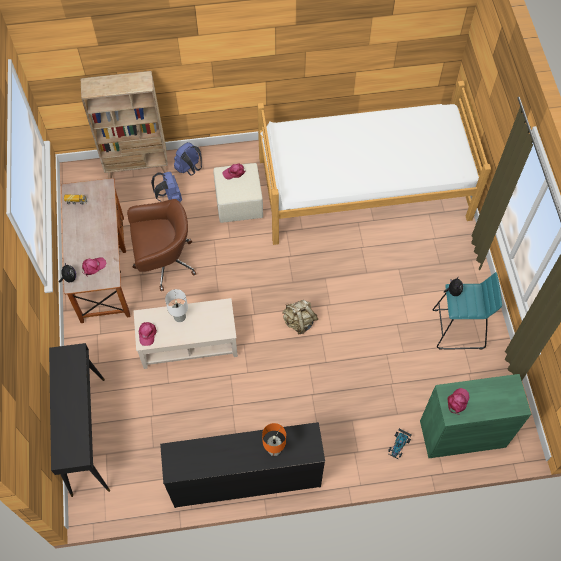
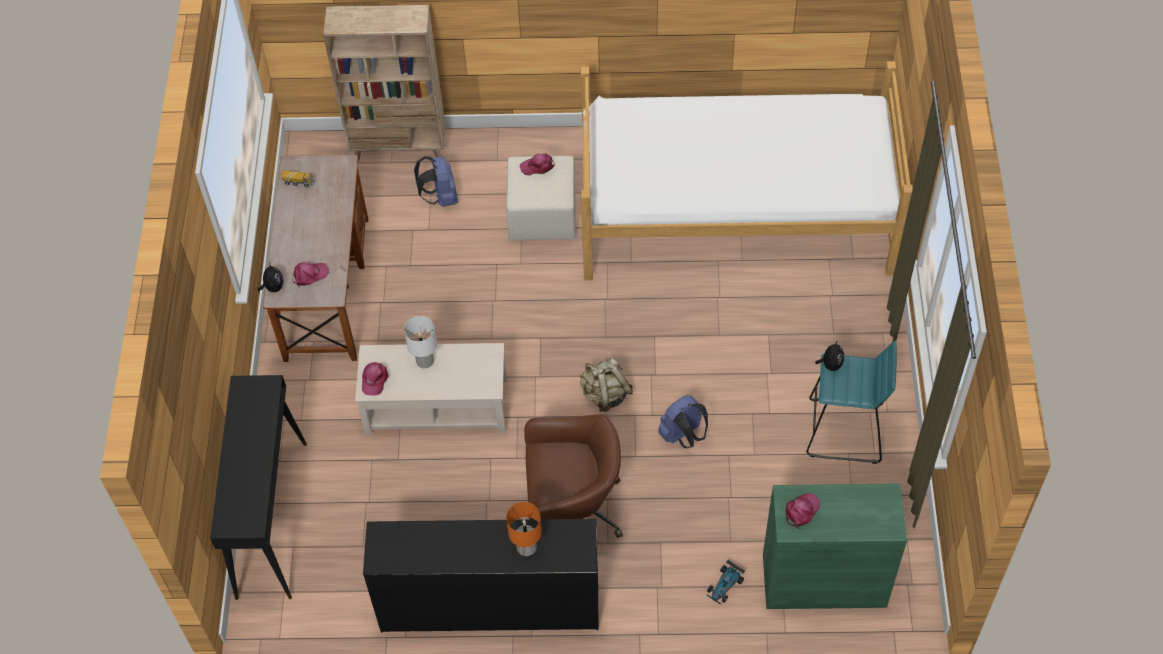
camera: 10 degrees right, 5 degrees down
(164, 262) = (418, 289): brown office chair -> brown office chair (572, 510)
(189, 169) = (476, 158): blue backpack -> blue backpack (683, 436)

